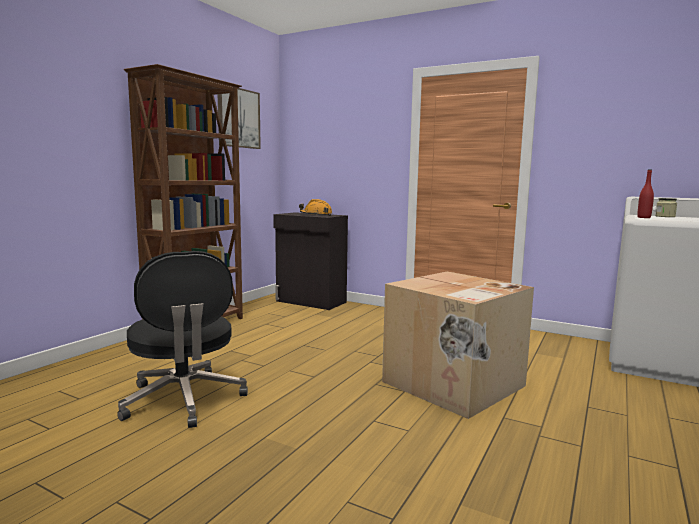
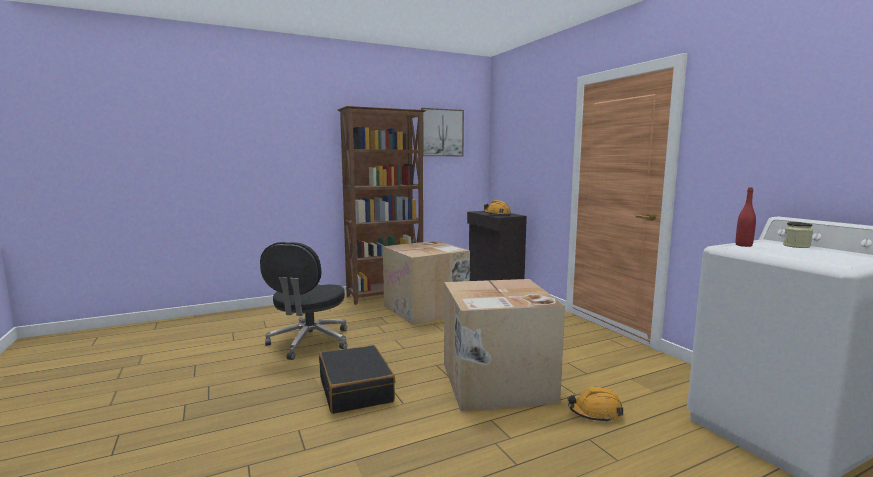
camera: 35 degrees right, 0 degrees up
(272, 332) = (427, 309): none -> cardboard box
(337, 434) = (356, 389): none -> black suitcase
(558, 385) = (595, 412): none -> orange hard hat

